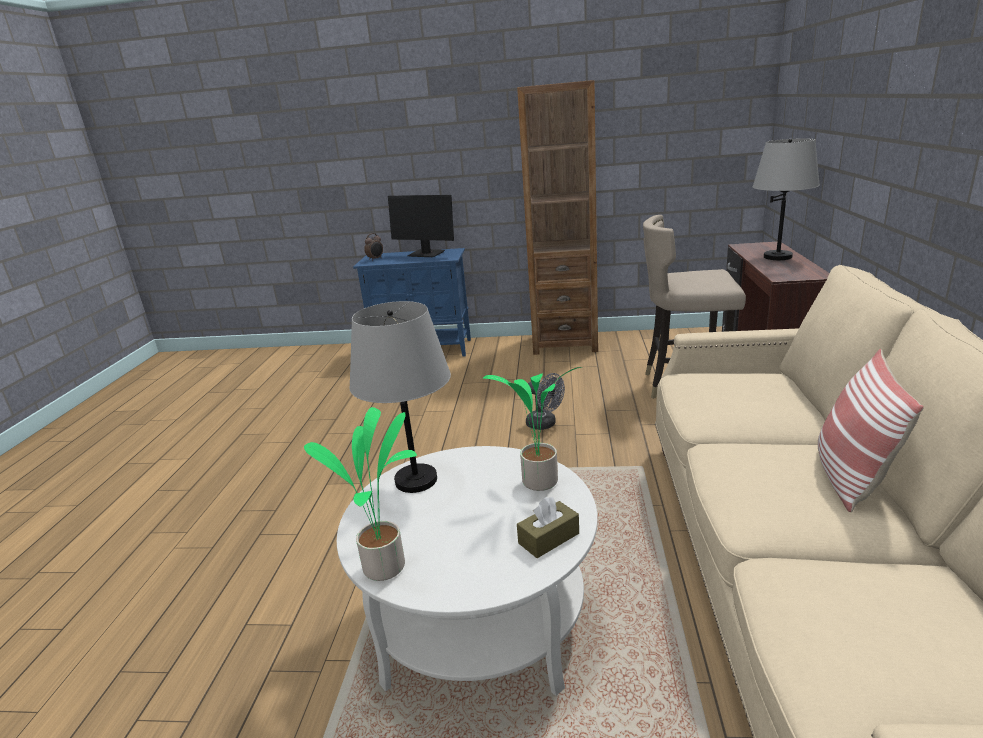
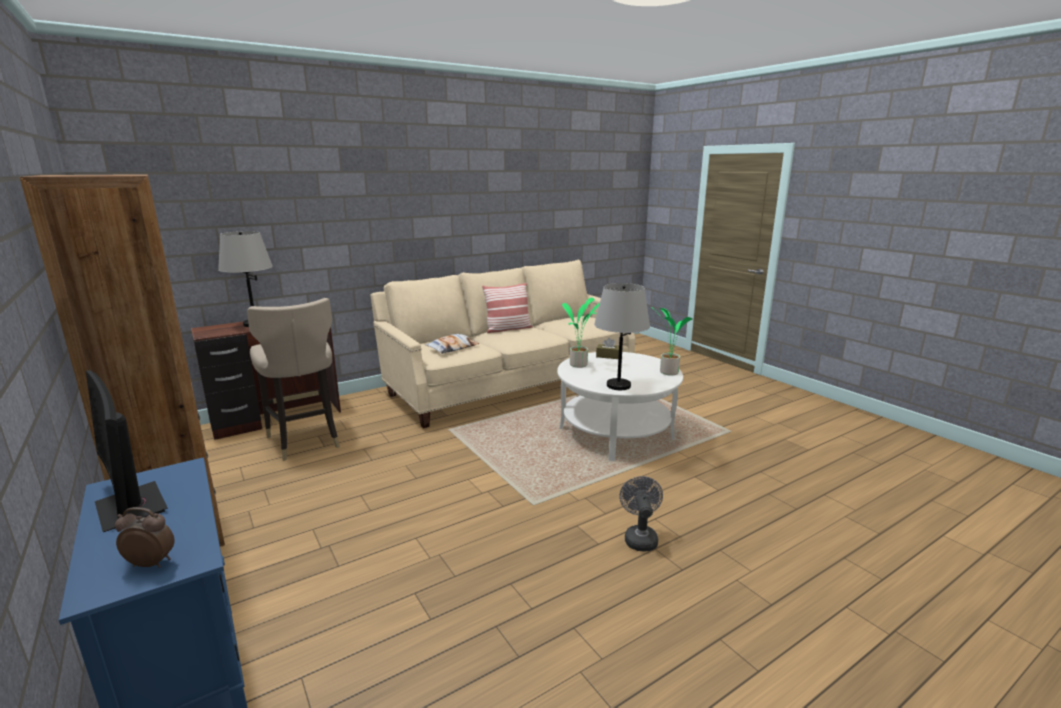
camera: 130 degrees left, 5 degrees down
(426, 254) = (131, 507): monitor -> monitor turned 150 degrees clockwise
(545, 424) = (413, 477): grey fan -> grey fan (639, 537)
(723, 391) = (452, 348): none -> pillow

